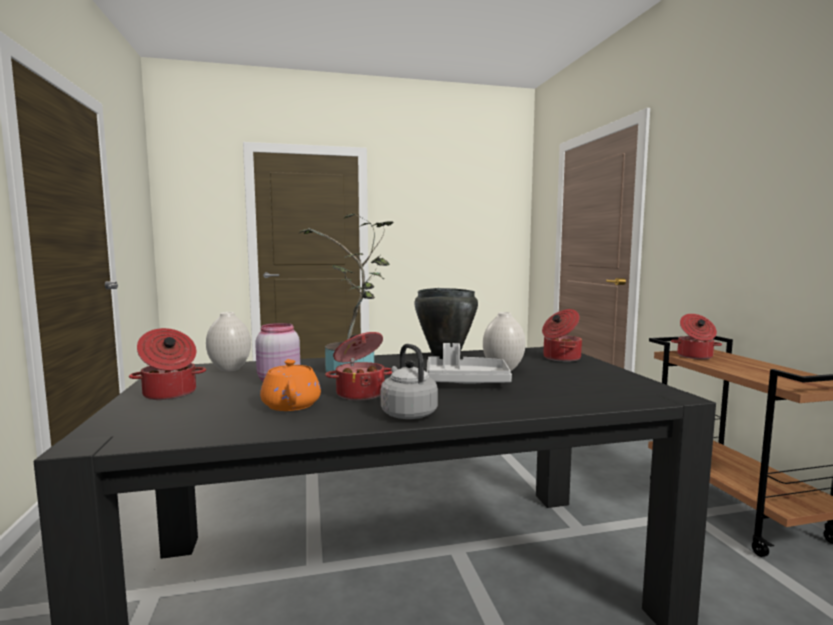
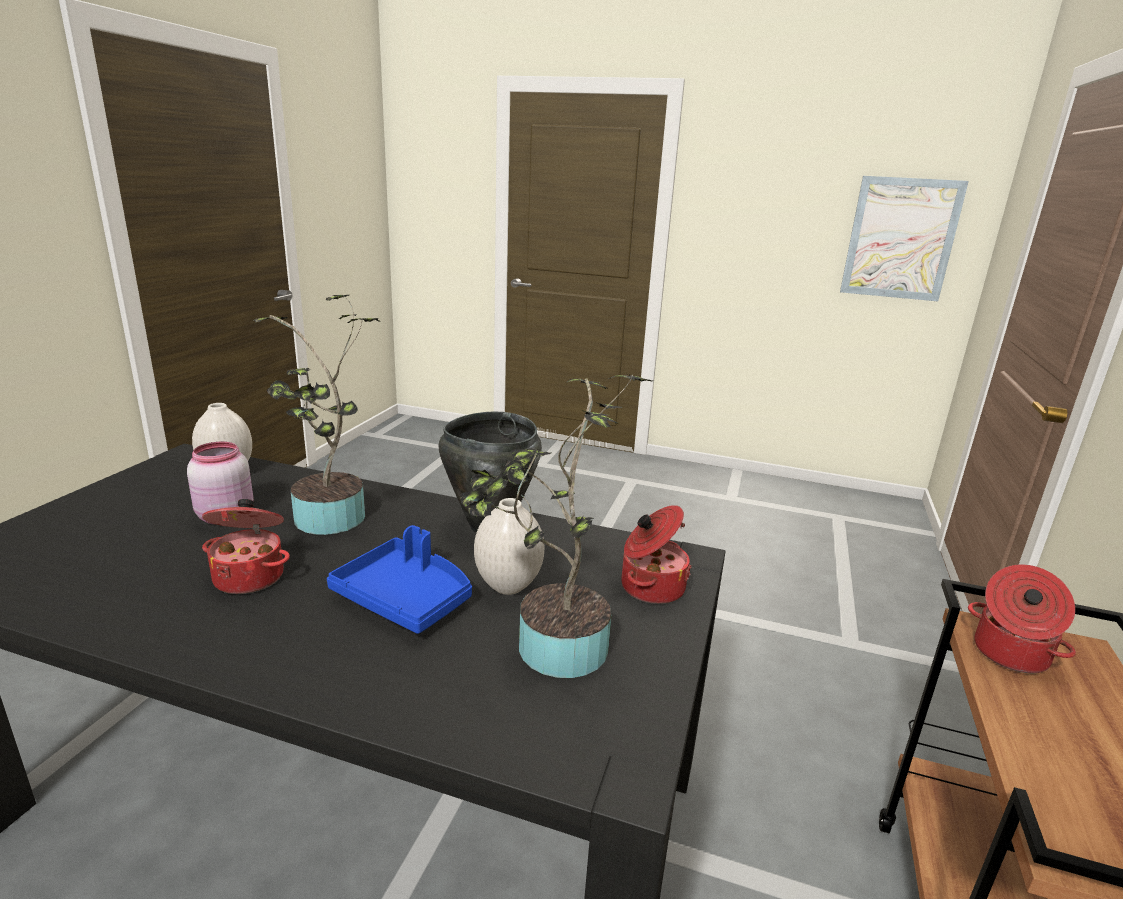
camera: 30 degrees right, 15 degrees up
(169, 394) = (104, 506): cooking pot -> none
(291, 404) = (156, 571): orange teapot -> none
(407, 413) = (219, 643): grey kettle -> none
(465, 381) = (405, 598): grey tray -> blue tray
(490, 229) = (900, 239): none -> picture
(569, 379) = (553, 650): none -> potted plant

